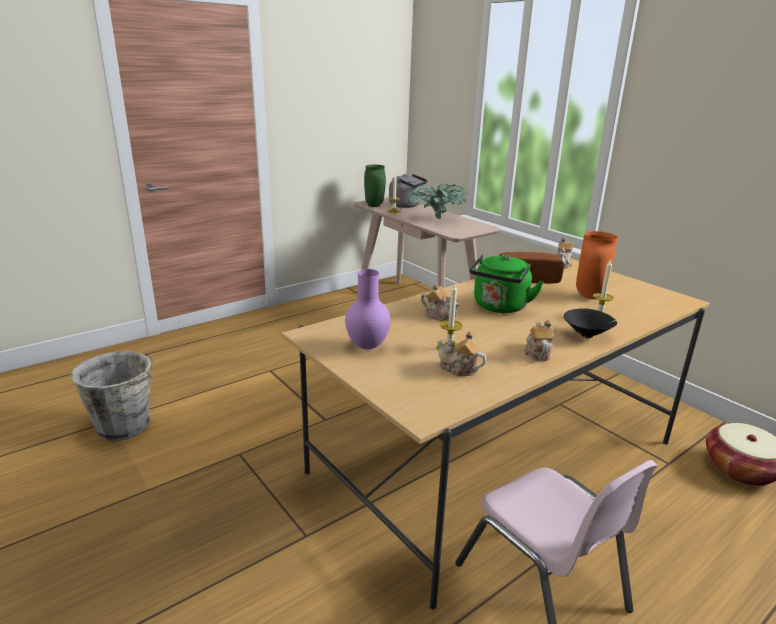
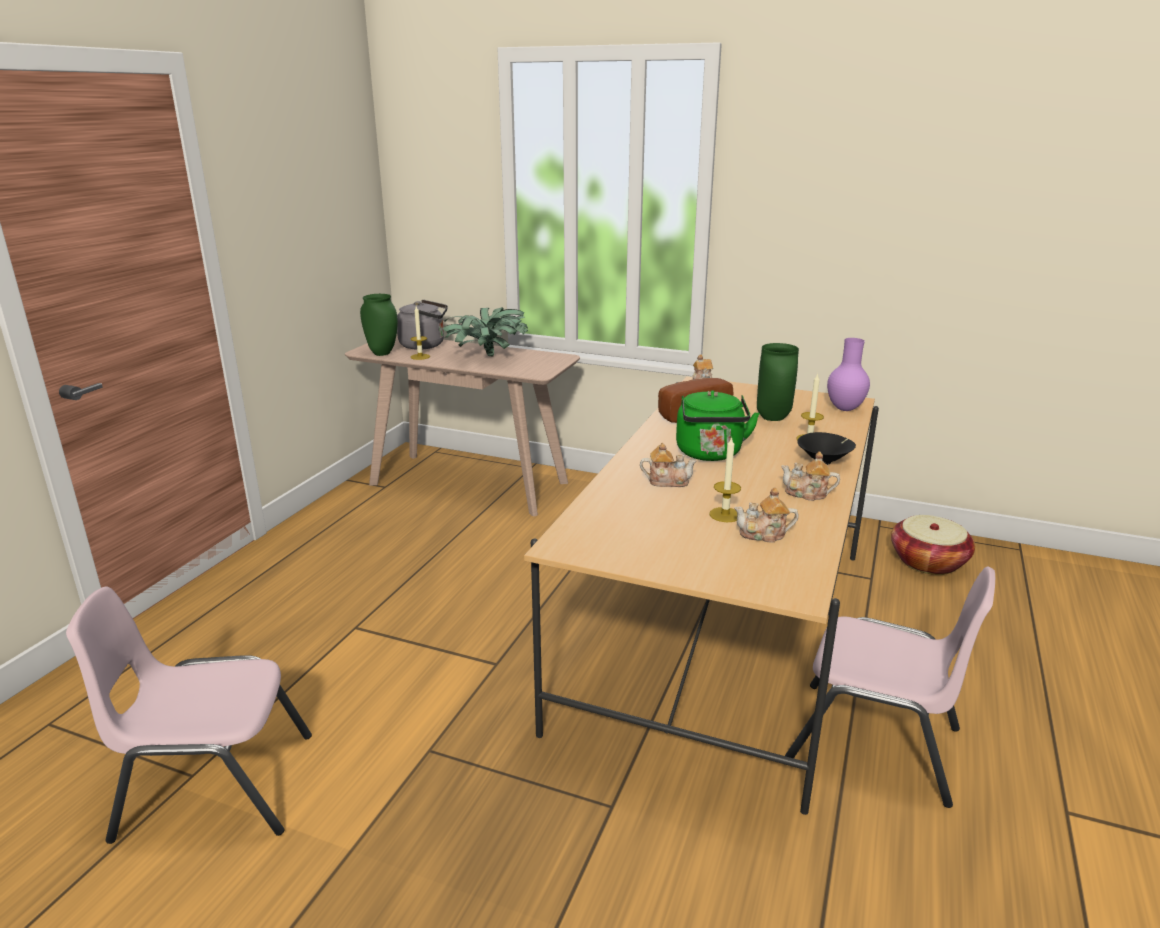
camera: 30 degrees left, 0 degrees up
(125, 427) = (215, 787): grey bucket -> pink chair
(366, 346) = (643, 540): purple vase -> purple vase (844, 409)
(537, 353) = (807, 494): teapot -> teapot turned 45 degrees counterclockwise
(590, 296) = (774, 418): orange vase -> green vase

